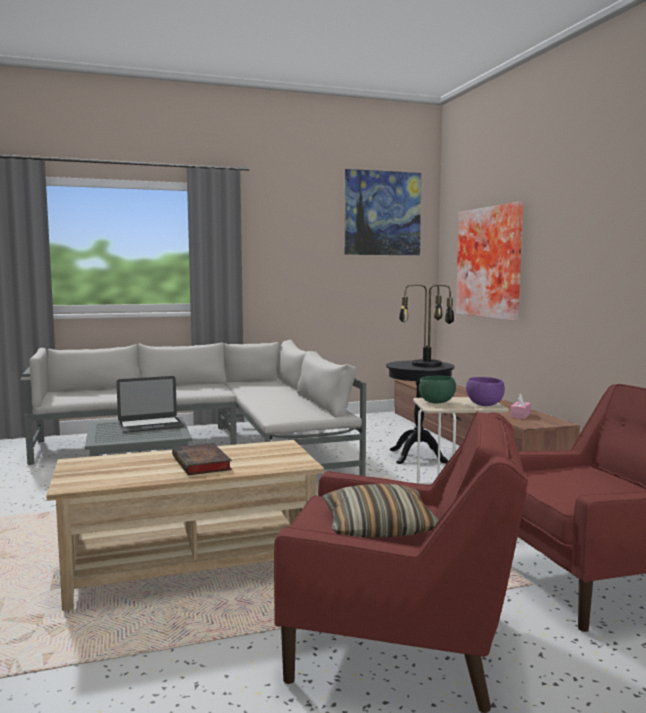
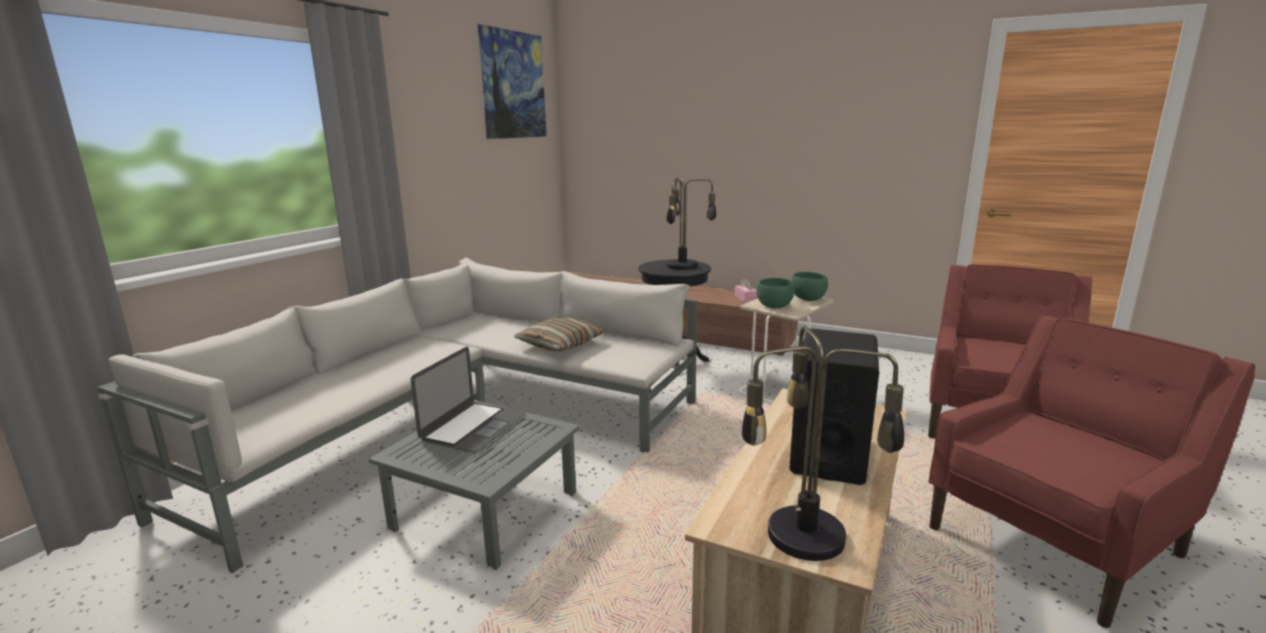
camera: 45 degrees left, 10 degrees up
(88, 476) = (806, 534): none -> table lamp
(202, 464) = (829, 455): book -> black speaker
(378, 527) = (1075, 449): pillow -> pillow (560, 344)
(484, 405) = (808, 299): purple bowl -> green bowl
(491, 262) = (658, 146): picture -> none

